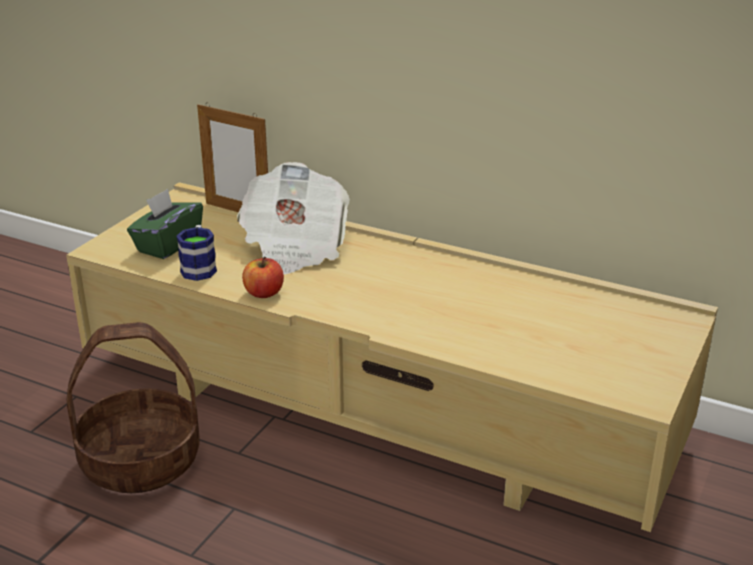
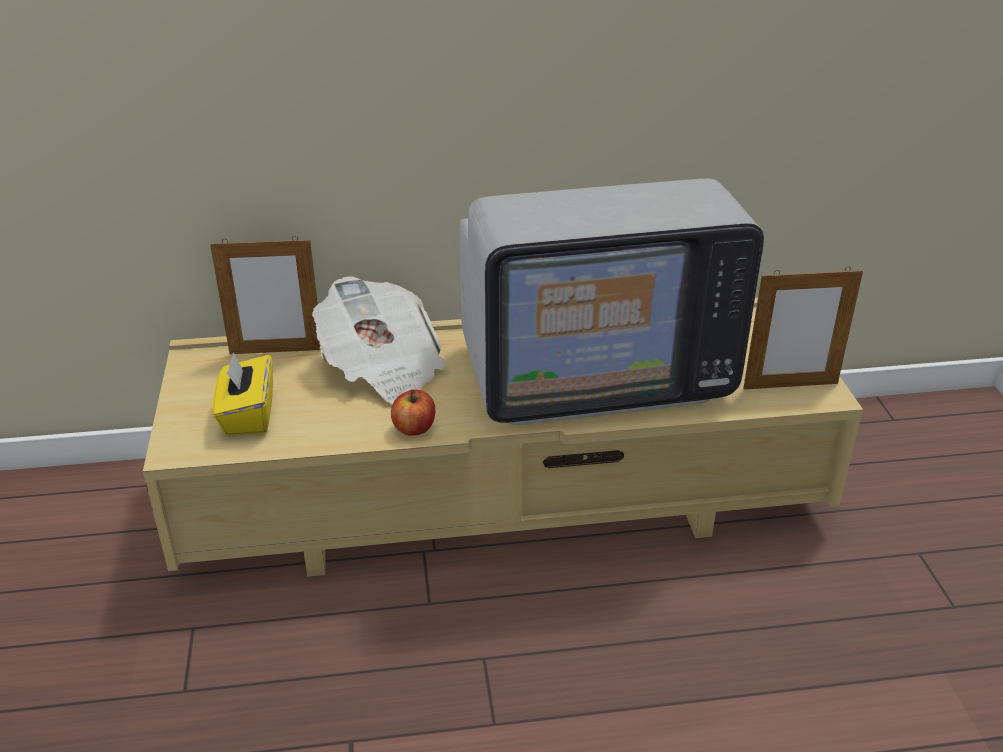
camera: 35 degrees left, 5 degrees up
(141, 460) = (342, 659): basket -> none
(168, 245) = (248, 415): green tissue box -> yellow tissue box
(199, 267) = (314, 427): mug -> none
(452, 306) = (594, 374): none -> television
(620, 379) = (790, 386): none -> picture frame

